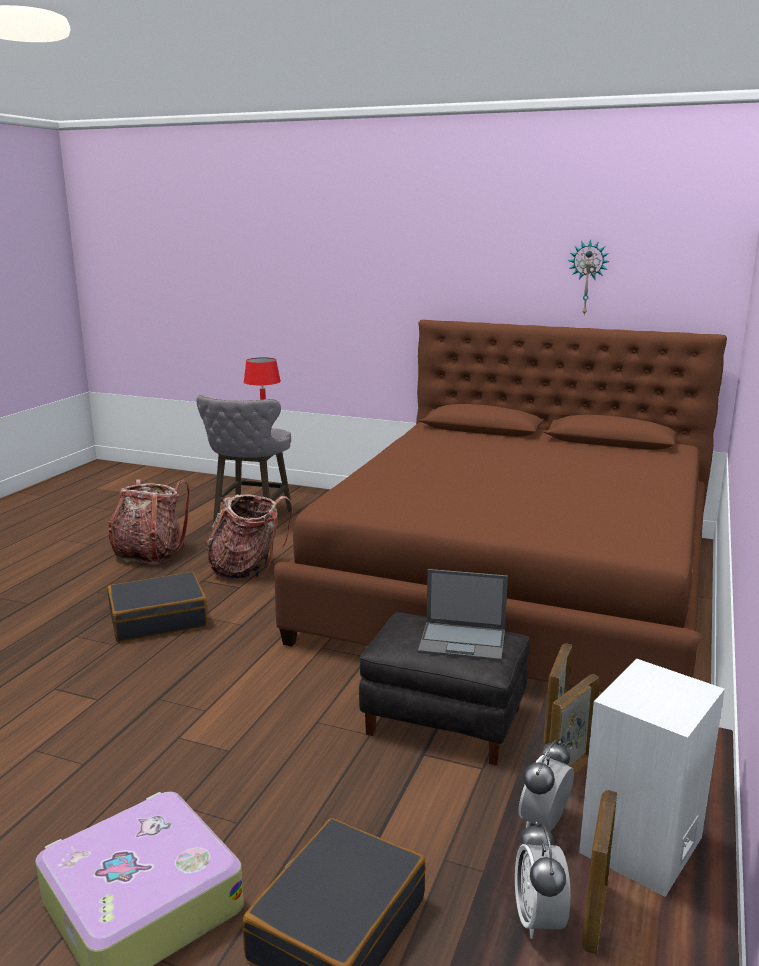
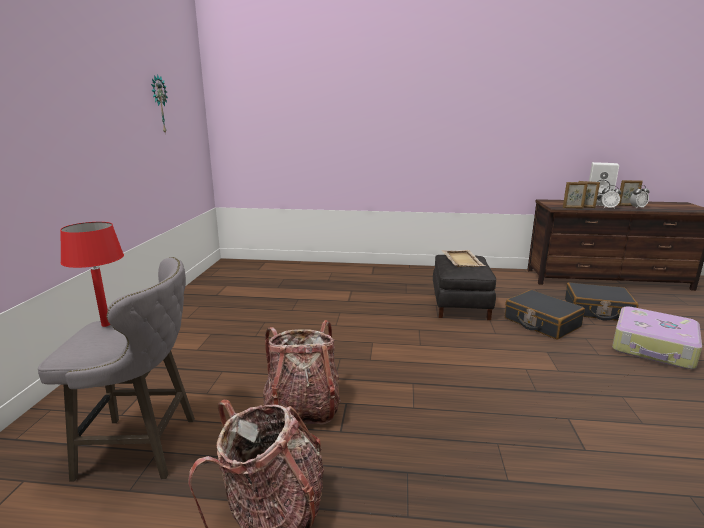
camera: 105 degrees left, 0 degrees up
(158, 619) = (436, 433): black suitcase -> black suitcase (541, 323)
(463, 641) = (462, 260): laptop -> beige tray
(516, 584) = (298, 298): brown bed -> none

